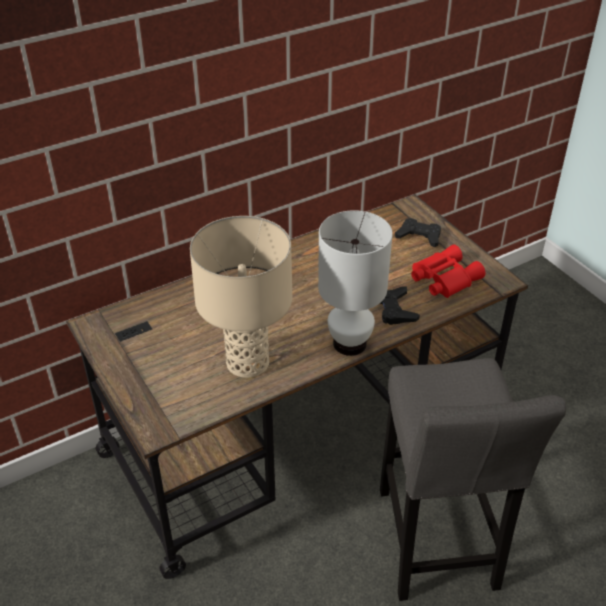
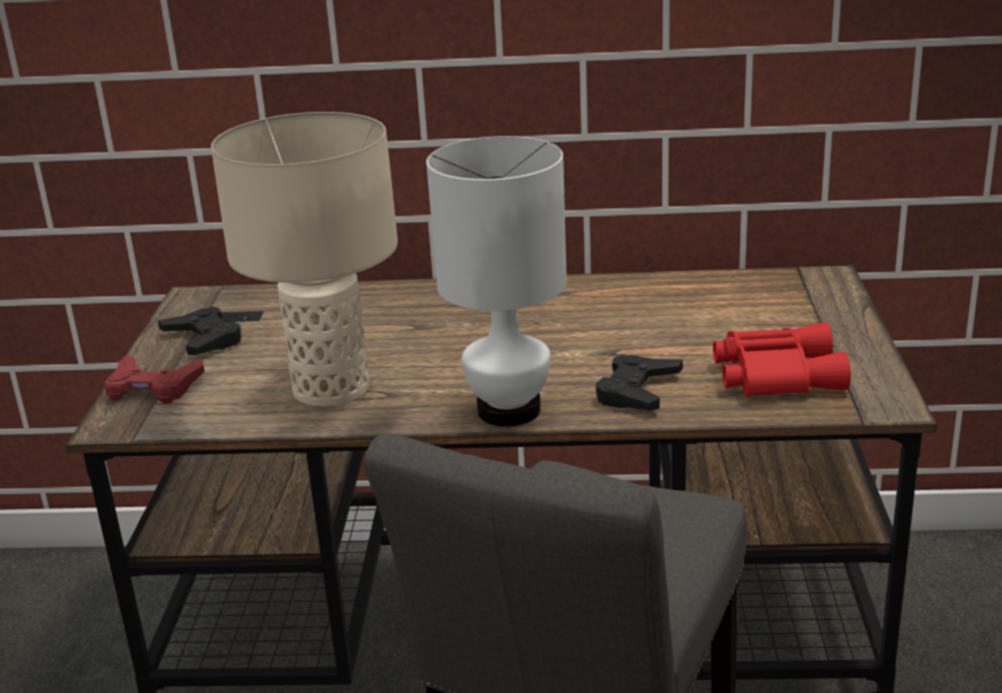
camera: 35 degrees right, 15 degrees down
(148, 398) = (153, 387): none -> red game controller
(419, 236) = (795, 314): black game controller -> black game controller (203, 339)

